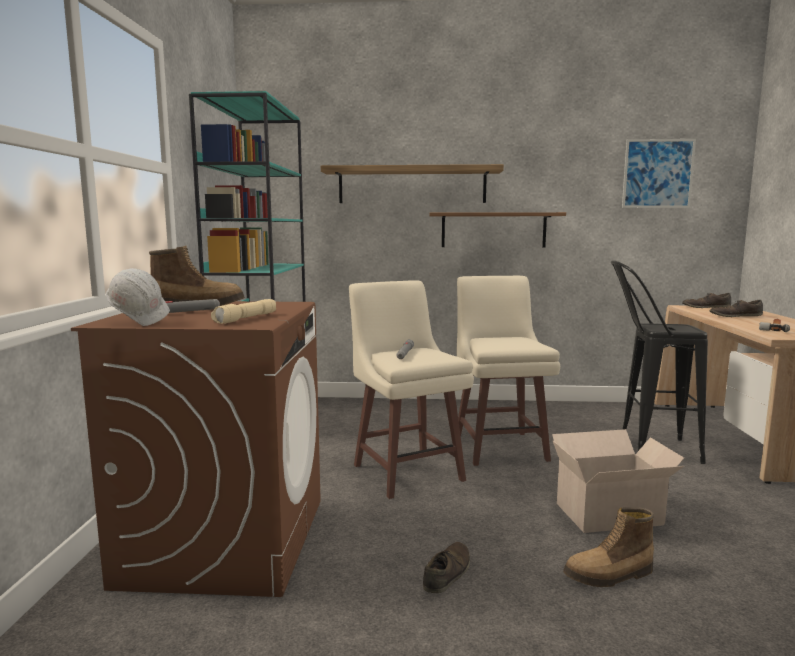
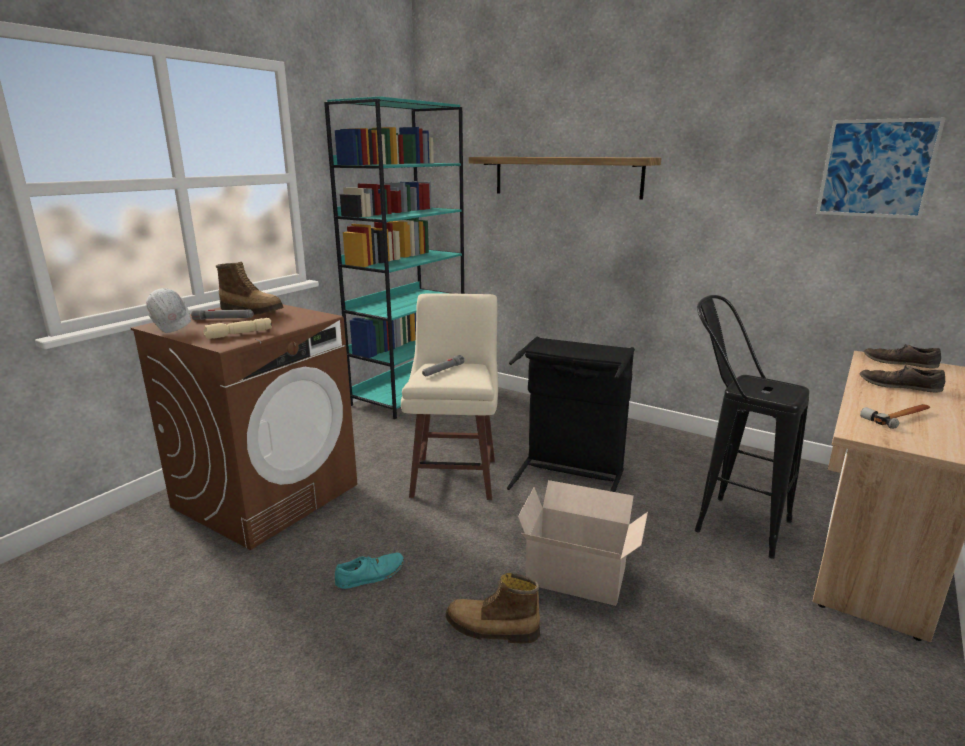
camera: 30 degrees right, 10 degrees up
(447, 573) = (370, 575): brown shoe -> turquoise shoe
(493, 230) = (649, 232): shelf -> none
(500, 447) = (570, 475): beige stool -> black laundry basket

